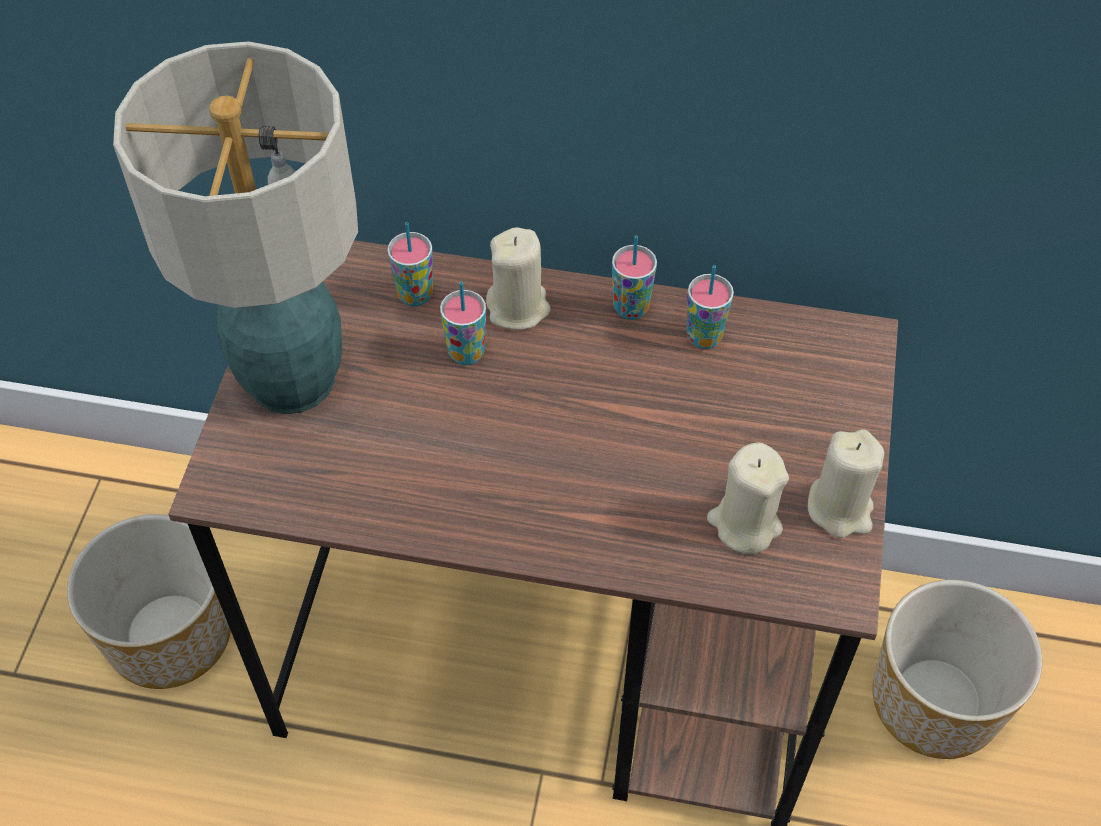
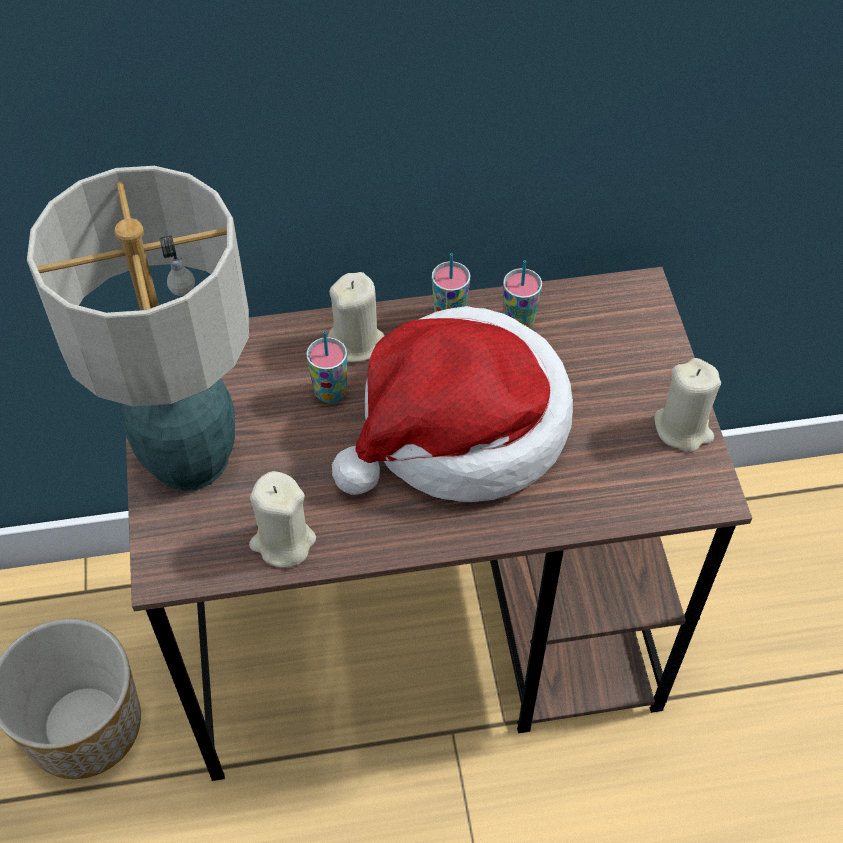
camera: 20 degrees left, 0 degrees up
(415, 295) = (265, 356): cup -> none
(588, 433) = (460, 428): none -> hat
(744, 524) = (615, 463): beige candle -> beige candle (283, 542)
(936, 701) = (737, 569): planter -> none

